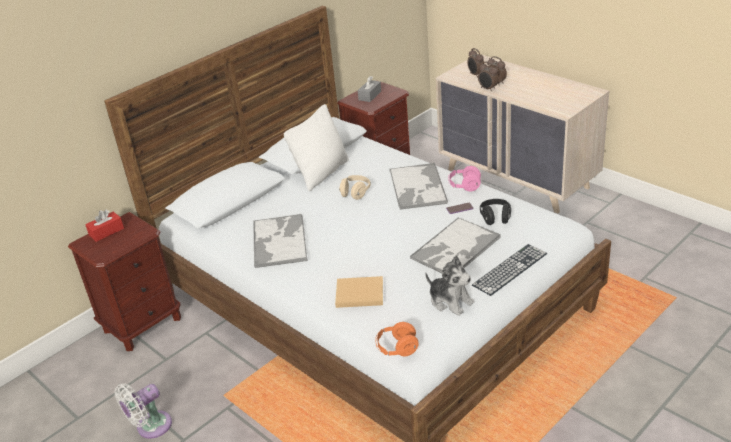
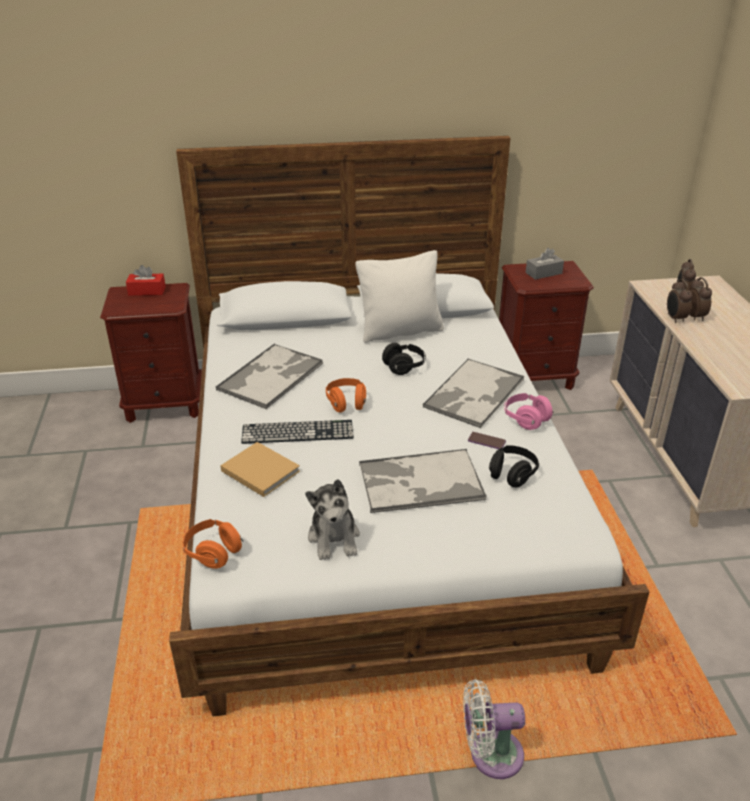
camera: 35 degrees right, 0 degrees up
(150, 427) = (59, 498): white fan -> white fan (490, 754)
(352, 231) = (346, 403): none -> orange headphones
(355, 193) = (404, 367): beige headphones -> black headphones
(510, 269) = (446, 543): keyboard -> keyboard (297, 432)

